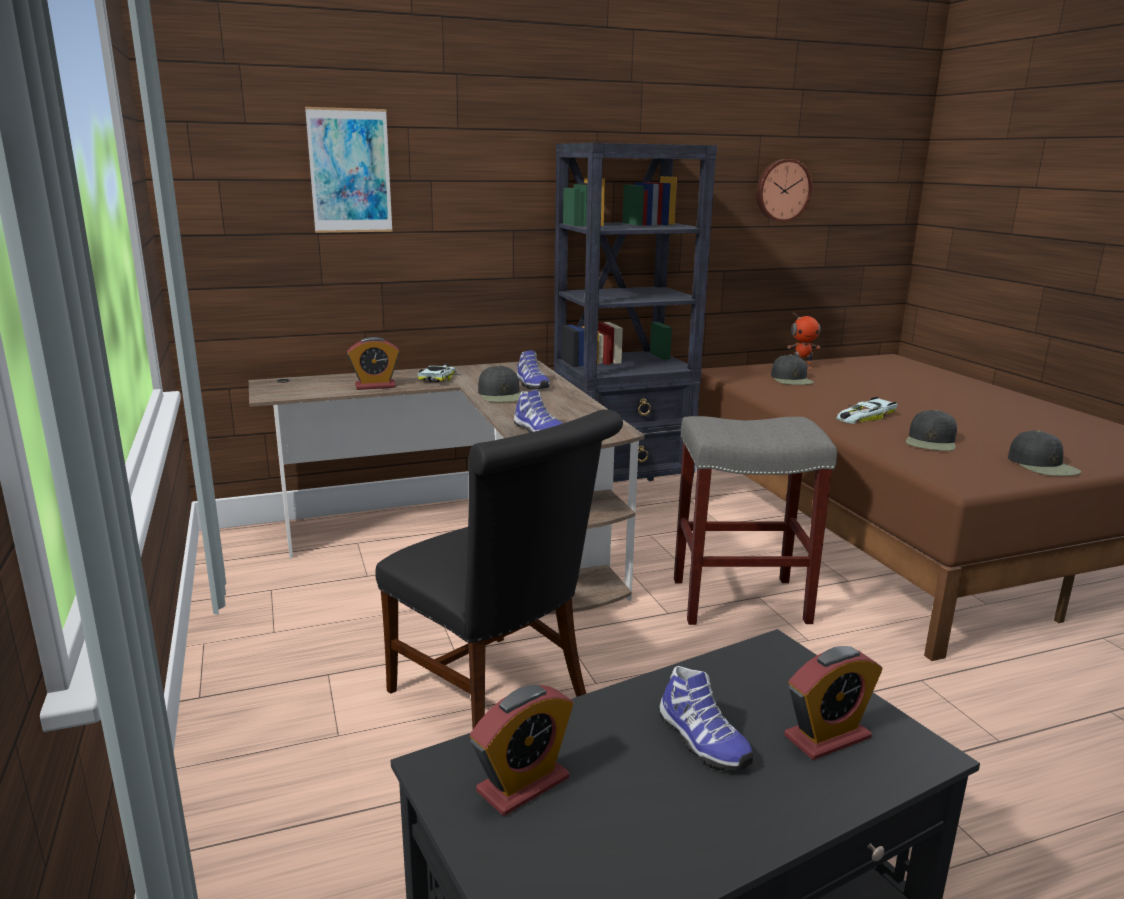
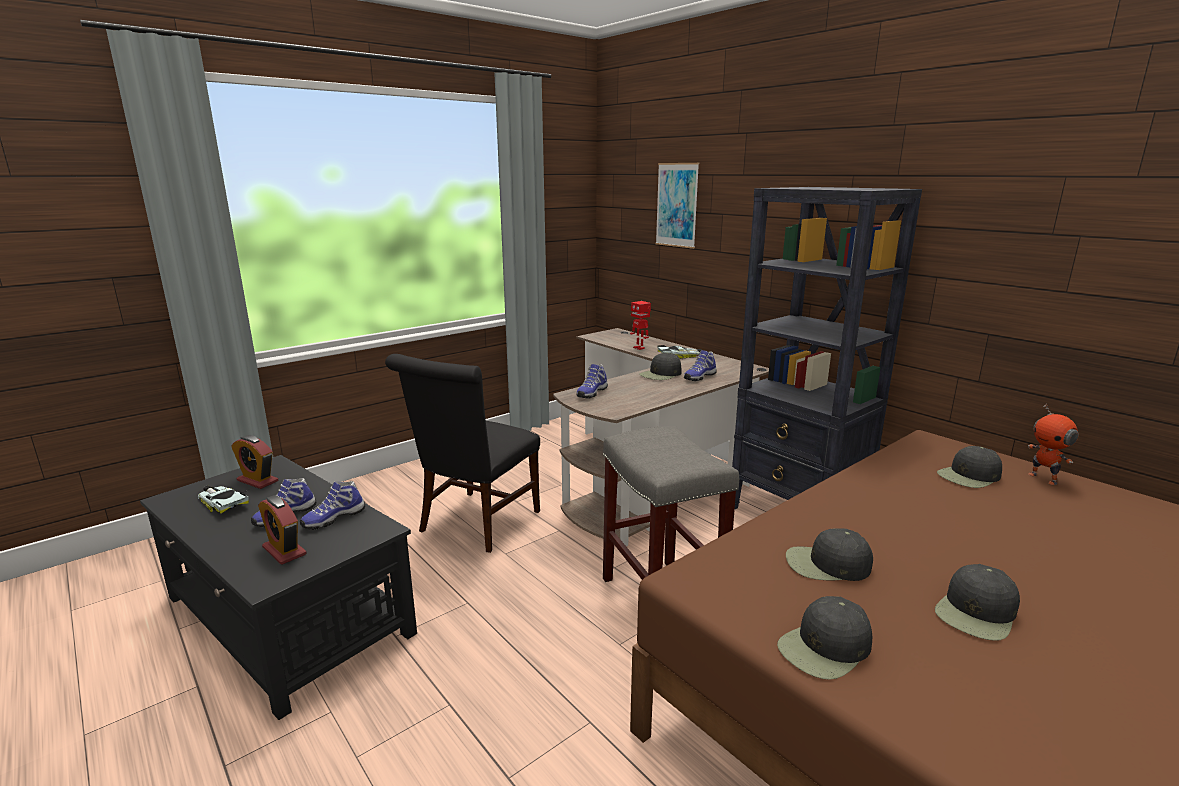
camera: 70 degrees right, 0 degrees up
(375, 386) = (639, 348): alarm clock -> toy robot
(727, 690) = (333, 518): none -> shoe
(782, 190) = (1092, 248): wall clock -> none
(863, 416) = (874, 521): toy car -> toy car (223, 502)
(987, 424) = (976, 612): none -> black cap

